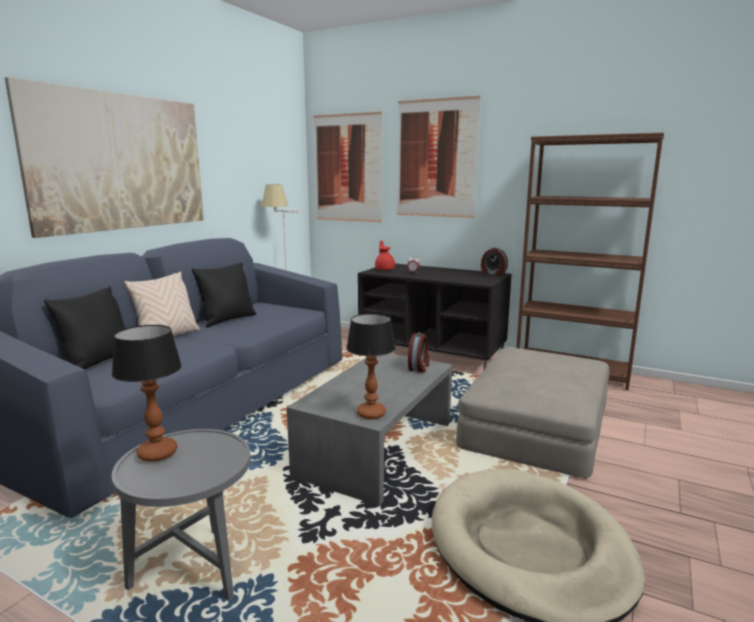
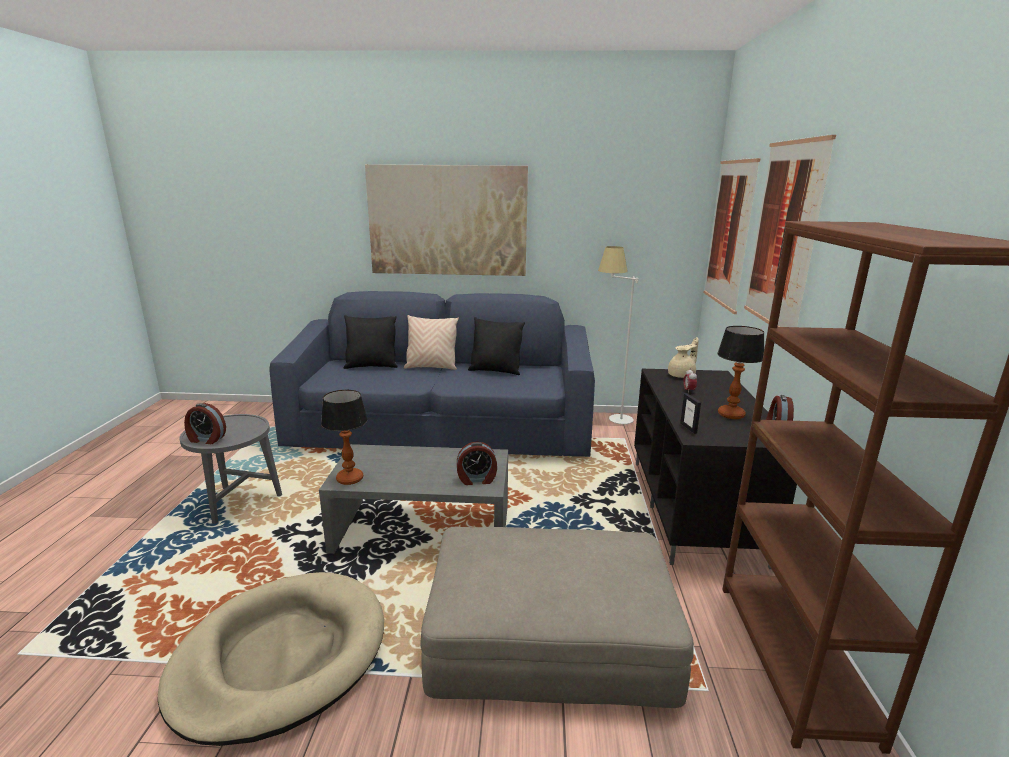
camera: 65 degrees right, 5 degrees up
(157, 453) = (232, 421): table lamp -> table lamp (730, 414)
(203, 473) = (206, 439): none -> alarm clock
(384, 269) = (682, 375): red teapot -> beige teapot
(470, 282) = (688, 428): none -> picture frame

